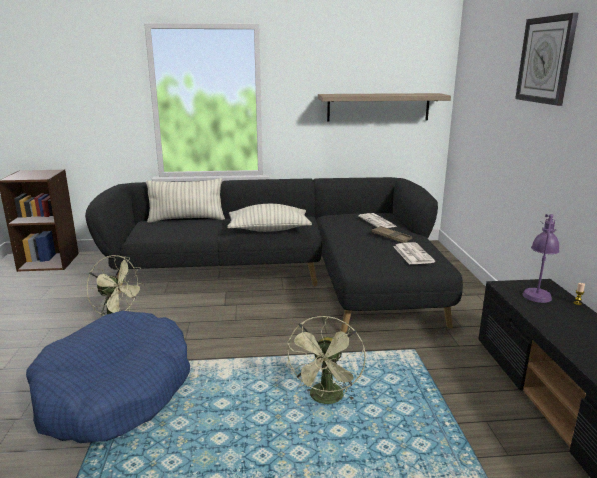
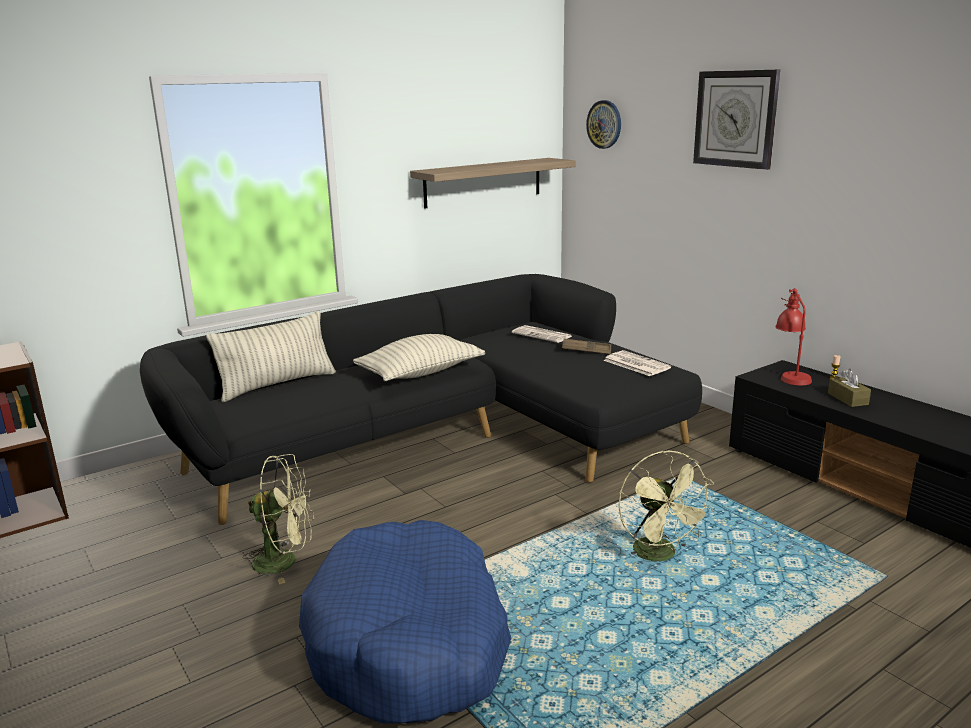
camera: 30 degrees left, 0 degrees up
(475, 67) = (604, 124): none -> wall clock
(537, 291) = (790, 375): purple table lamp -> red table lamp
(563, 323) = (847, 399): none -> brown tissue box

